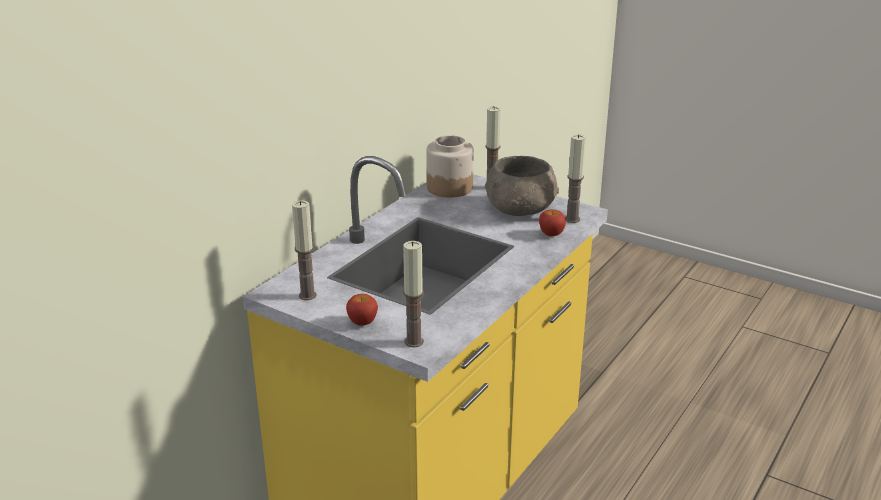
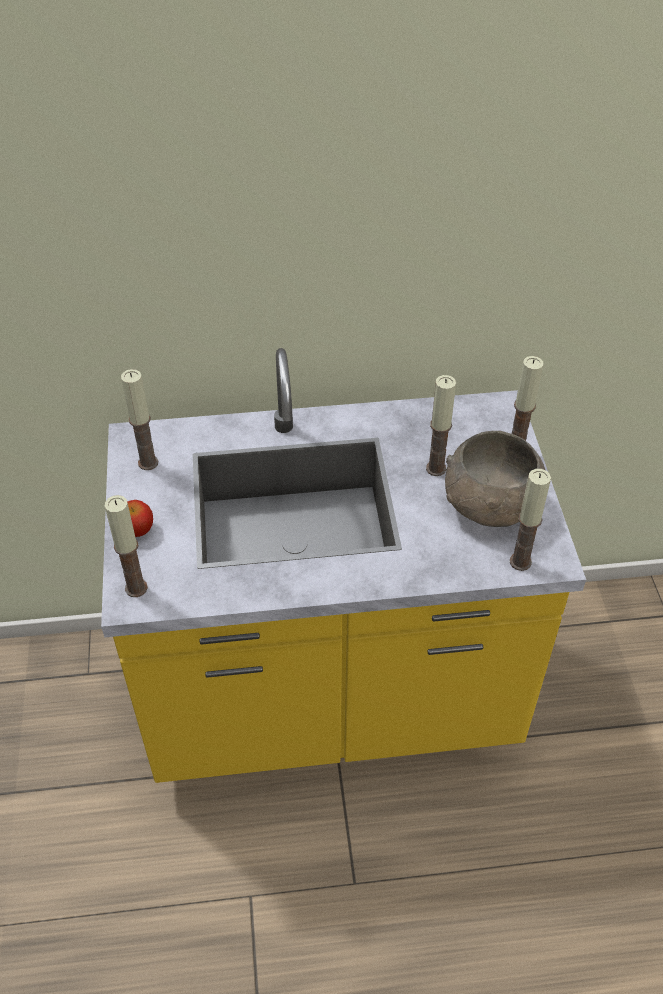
camera: 50 degrees right, 20 degrees up
(450, 187) = (472, 420): jar -> none
(470, 212) = (436, 468): none -> candle
(551, 234) = (463, 564): apple -> none

